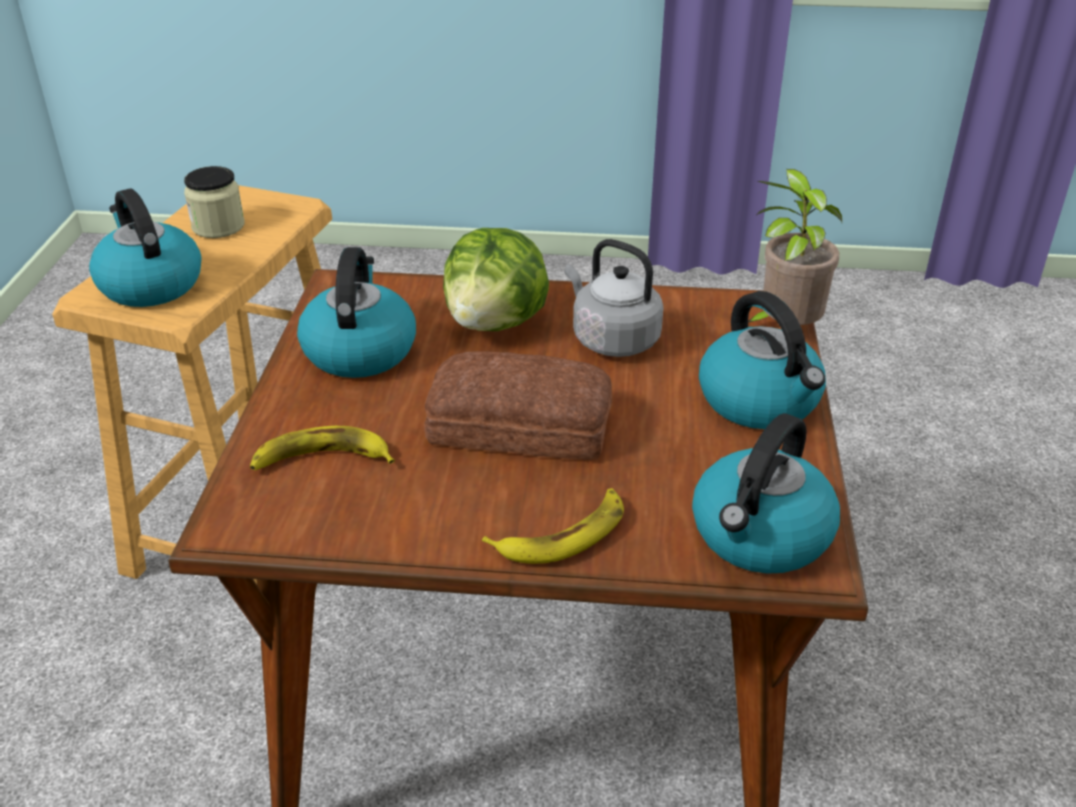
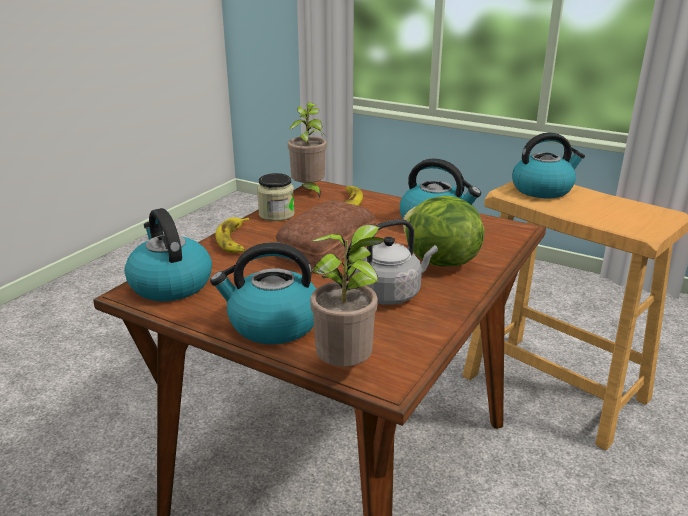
camera: 115 degrees right, 10 degrees down
(218, 226) = (616, 210): jar -> jar (276, 214)
(269, 529) = (309, 191): none -> potted plant

